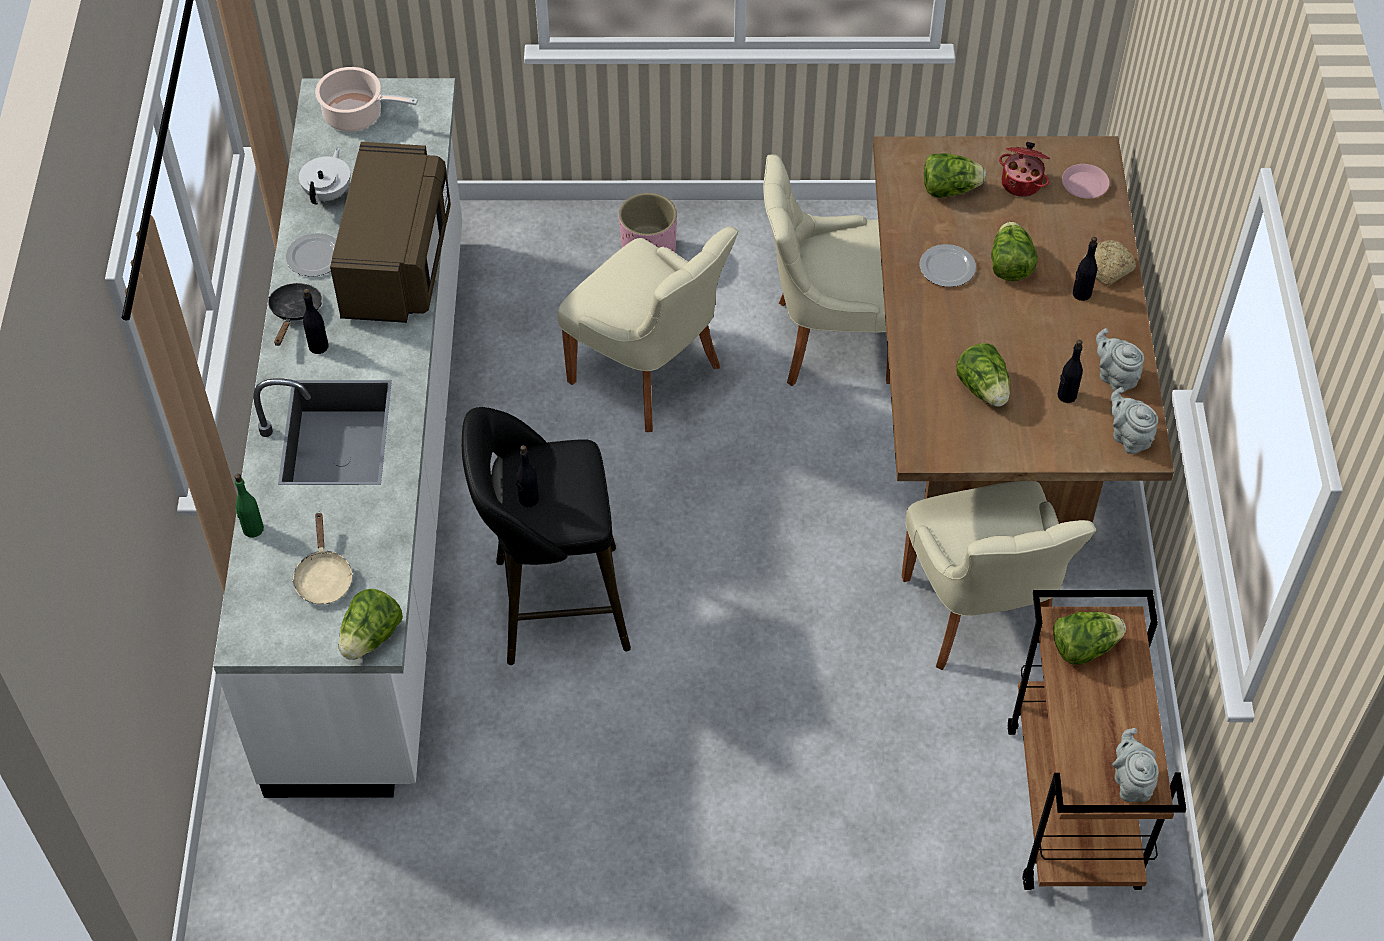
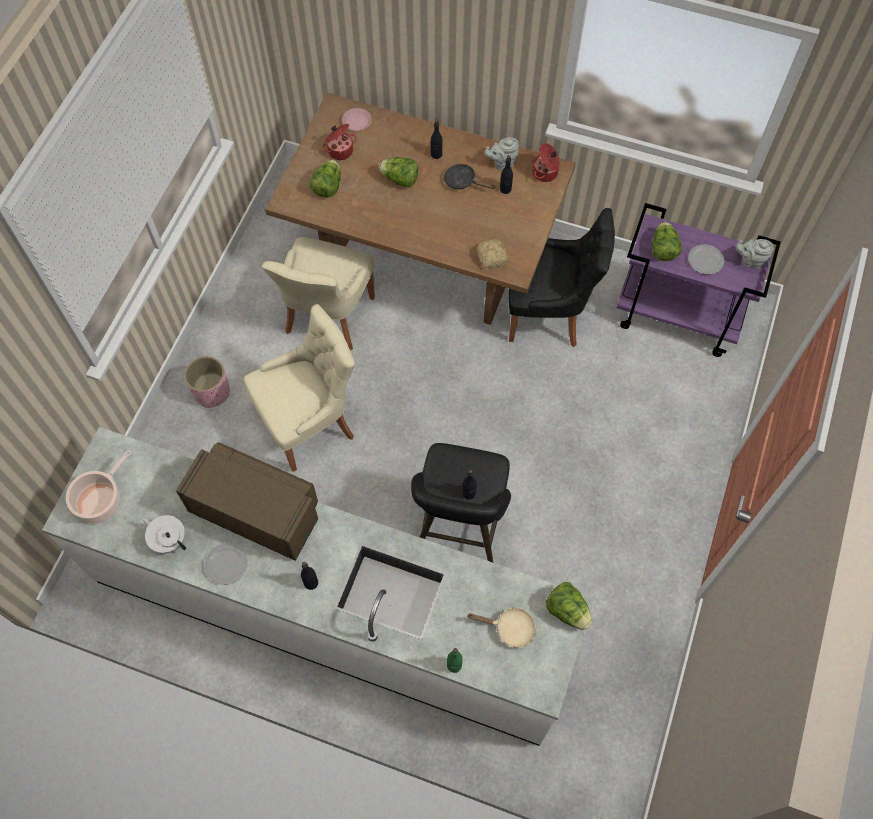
camera: 70 degrees left, 10 degrees up
(295, 313) = (273, 591): black frying pan -> black frying pan (463, 181)
(948, 267) = (388, 209): plate -> plate (705, 260)
(980, 616) = (548, 313): beige chair -> black chair
(983, 389) = (485, 226): lettuce -> none
(1074, 807) = (678, 316): brown cart -> purple cart
(1106, 269) = (423, 136): bread -> bread (491, 258)
(1129, 438) = (545, 173): grey teapot -> cooking pot

